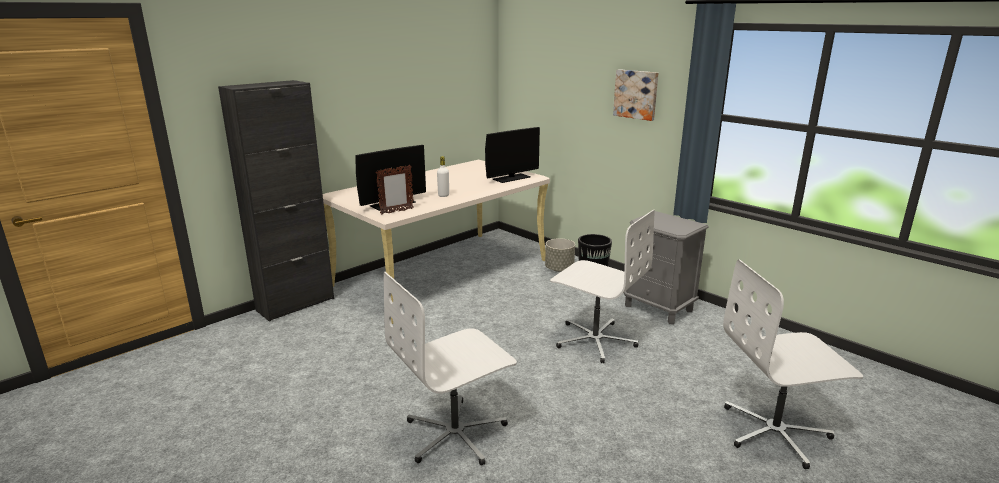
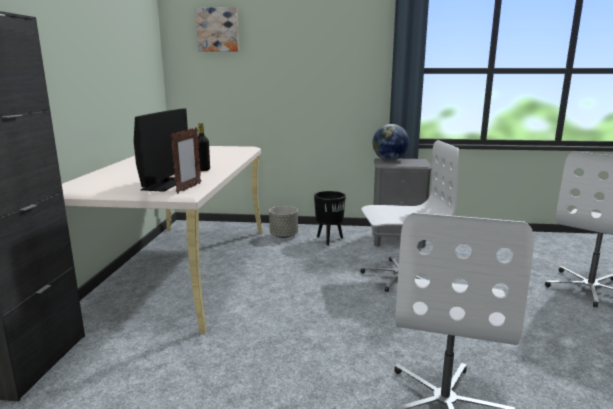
camera: 40 degrees left, 5 degrees down
(443, 195) = (203, 170): white bottle -> black bottle
(511, 178) = (233, 151): monitor -> none
(636, 94) = (335, 59): picture -> picture (218, 30)
(660, 217) = (389, 160): none -> globe

